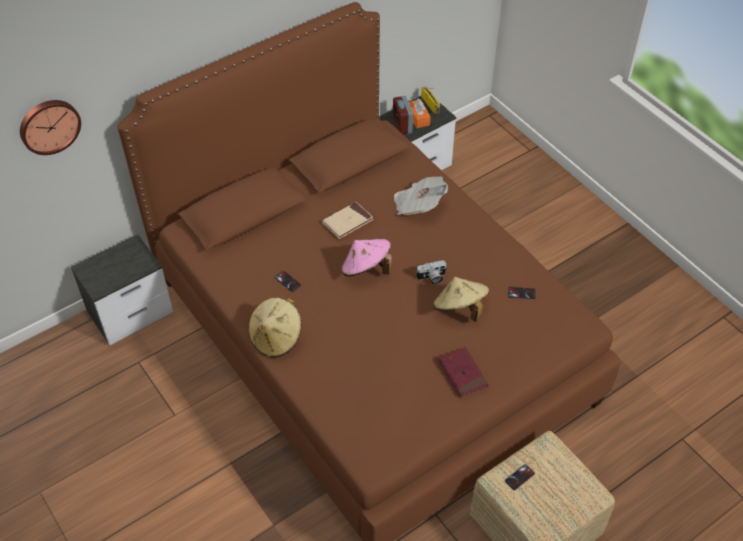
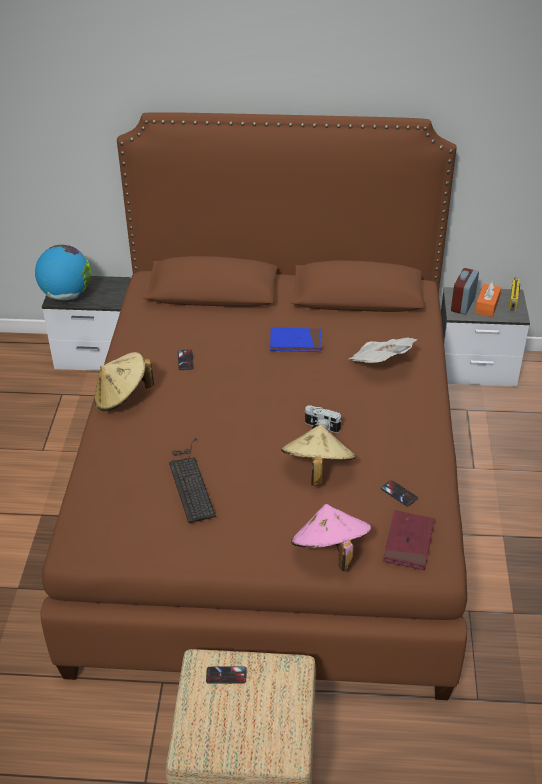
camera: 40 degrees right, 10 degrees down
(49, 125) = (55, 106): wall clock -> none
(103, 279) = (66, 295): none -> globe
(347, 222) = (295, 342): beige book -> blue book
(366, 269) = (266, 387): pink hat -> pink hat (330, 552)
(394, 368) = (190, 481): none -> keyboard
(462, 373) = (251, 526): red book -> red book (408, 542)

